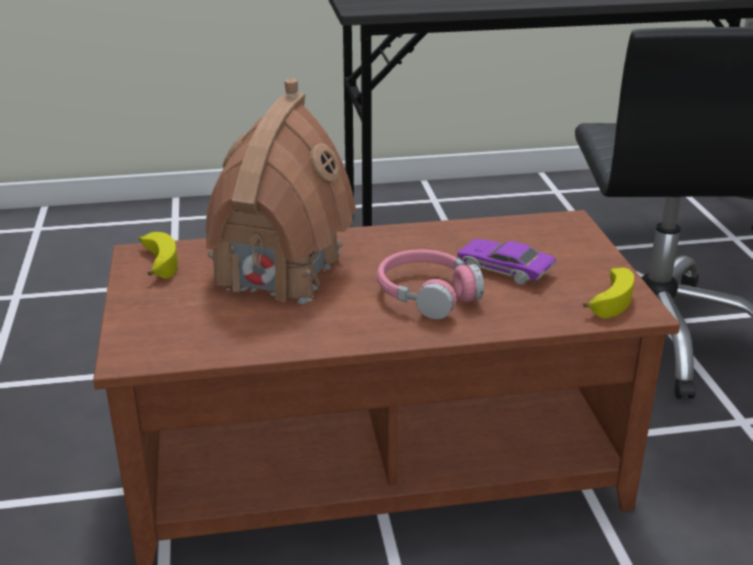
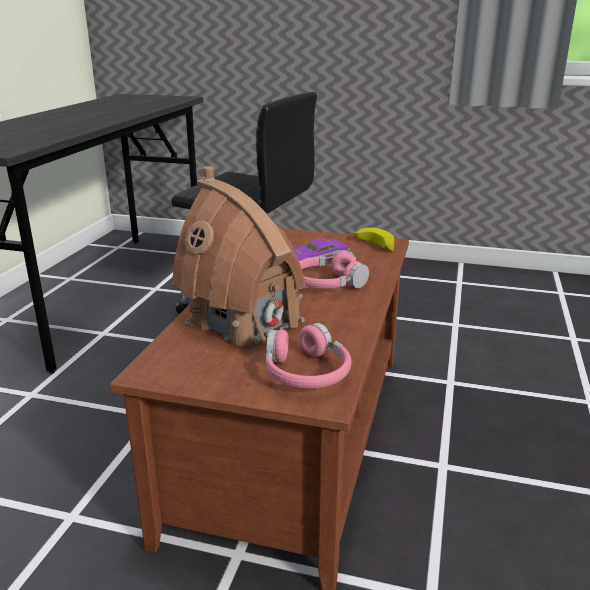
camera: 65 degrees left, 5 degrees down
(156, 262) = (174, 366): banana -> none
(182, 332) = (305, 372): none -> pink headphones

